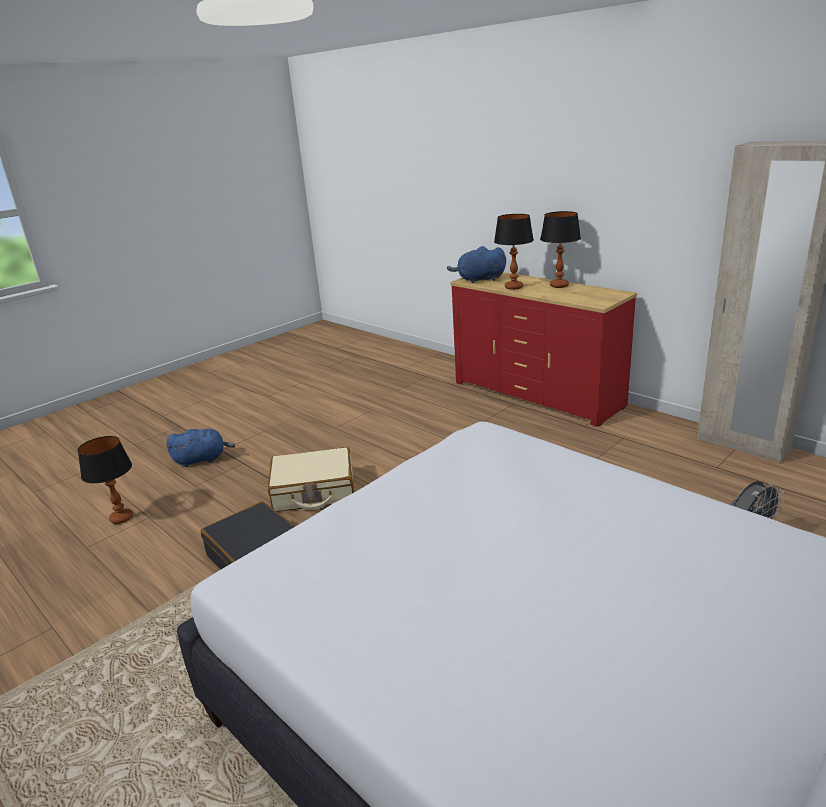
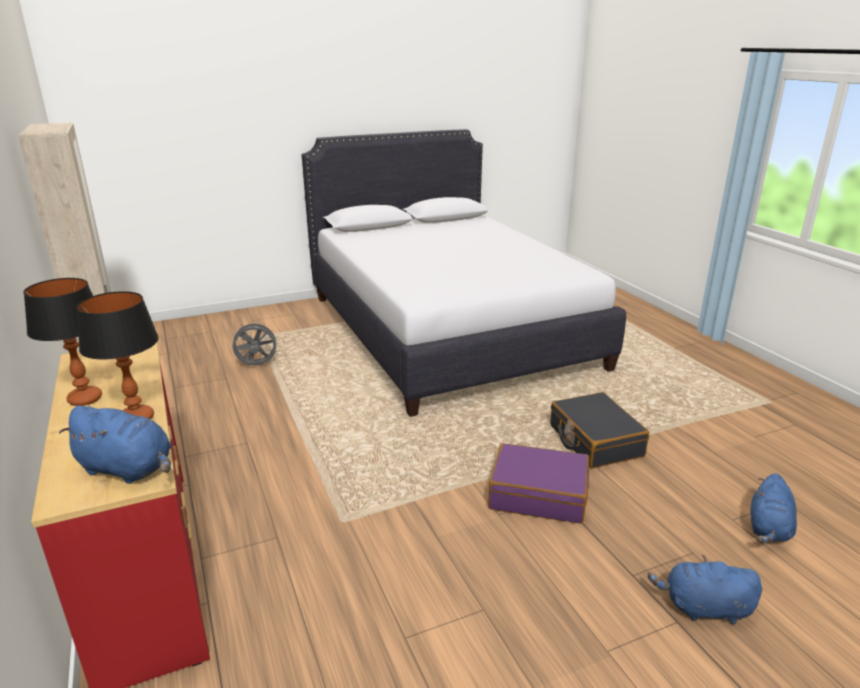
camera: 160 degrees left, 0 degrees up
(122, 518) = (768, 529): table lamp -> blue plush toy
(314, 491) = (538, 494): beige suitcase -> purple suitcase

